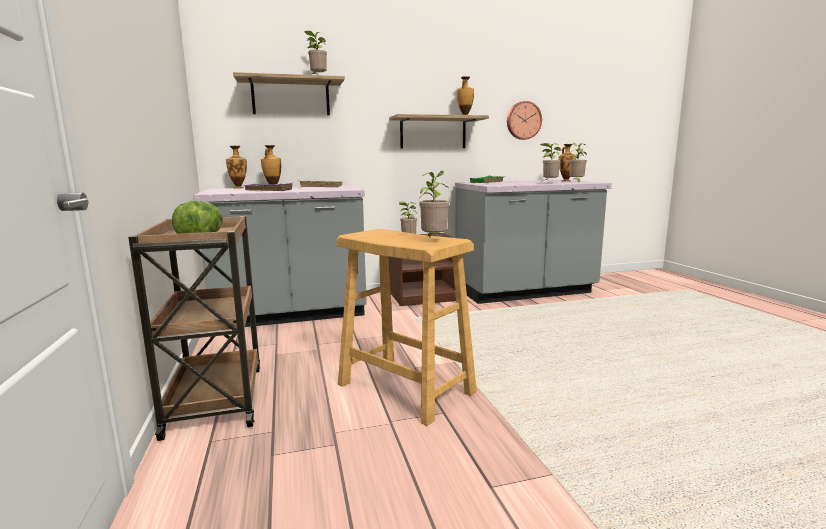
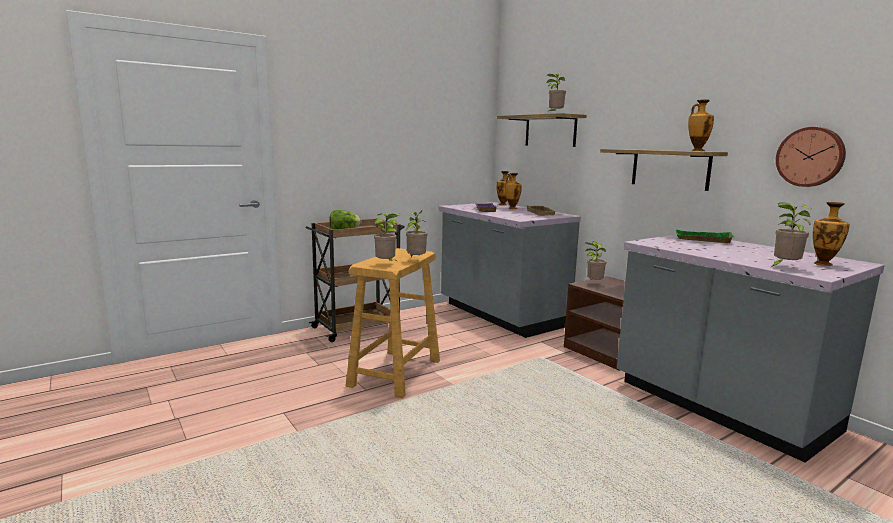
camera: 70 degrees right, 0 degrees up
(549, 183) = (733, 257): potted plant -> potted plant (416, 260)

